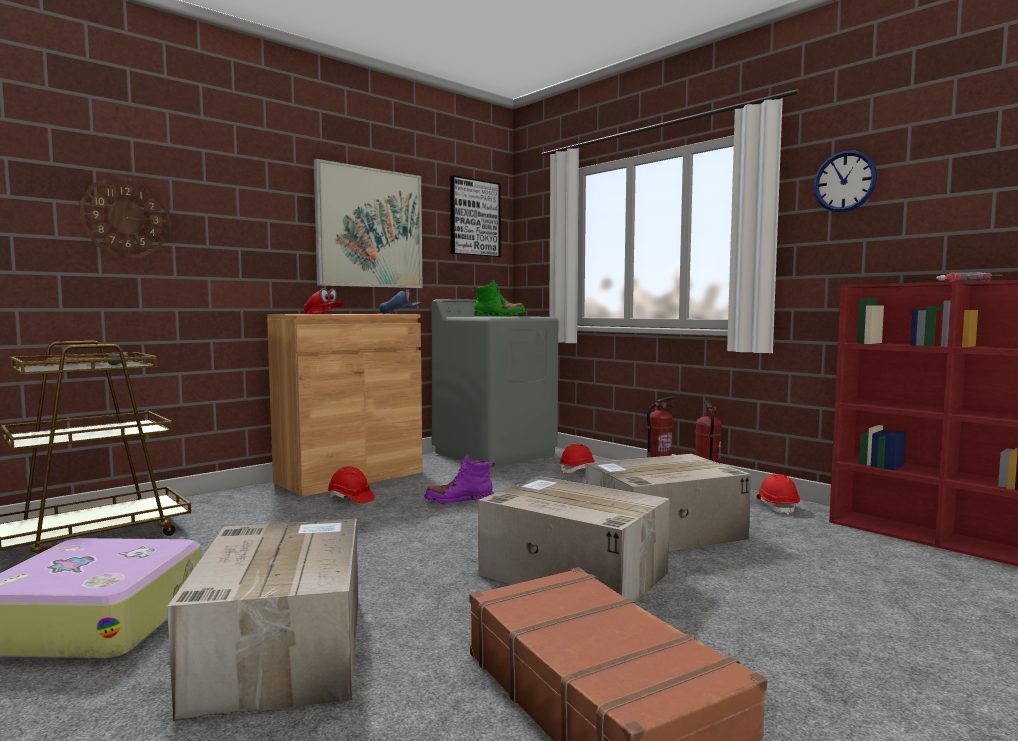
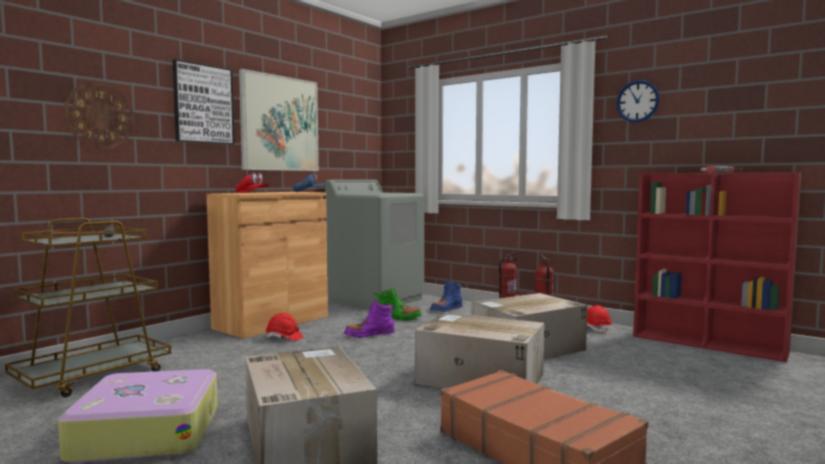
camera: 10 degrees left, 0 degrees up
(474, 218) = (354, 115): picture -> picture (203, 104)
(499, 316) = (380, 193): green boot -> green boot (398, 318)
(578, 470) = (446, 309): red hard hat -> blue boot

